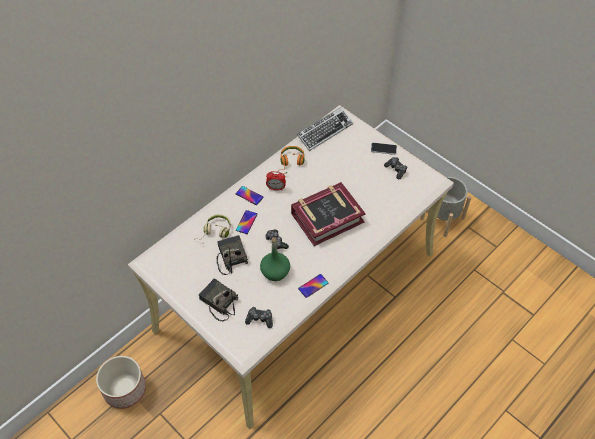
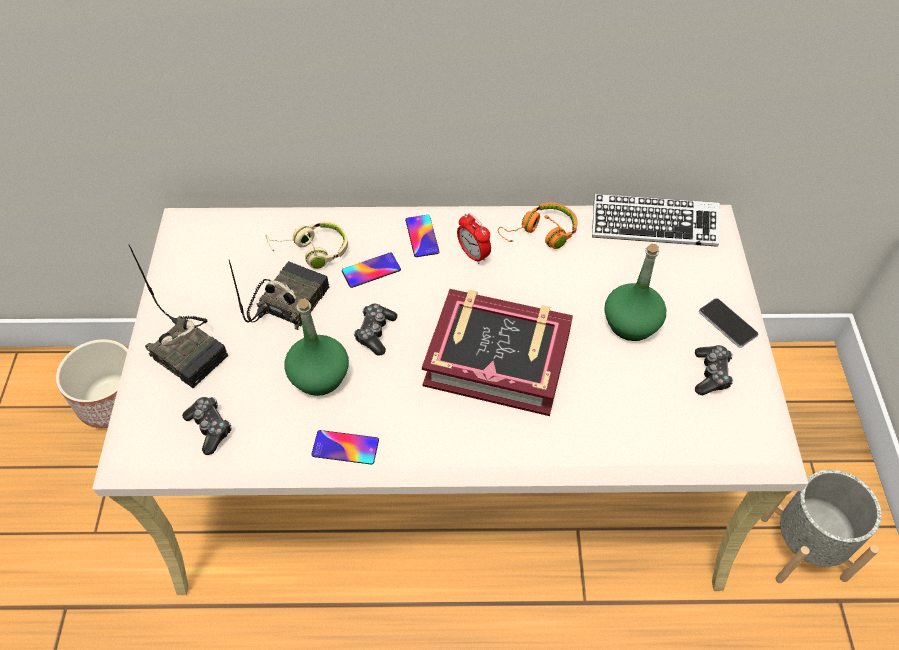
camera: 45 degrees right, 0 degrees up
(218, 302) = (191, 351): radio -> radio turned 135 degrees clockwise
(355, 172) = (631, 323): none -> green bottle

